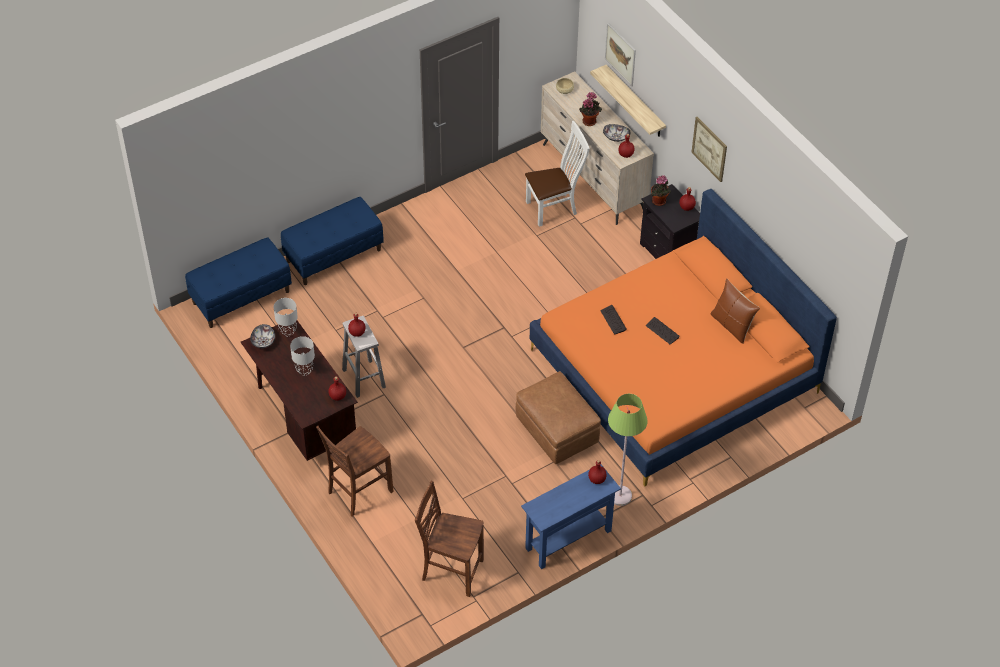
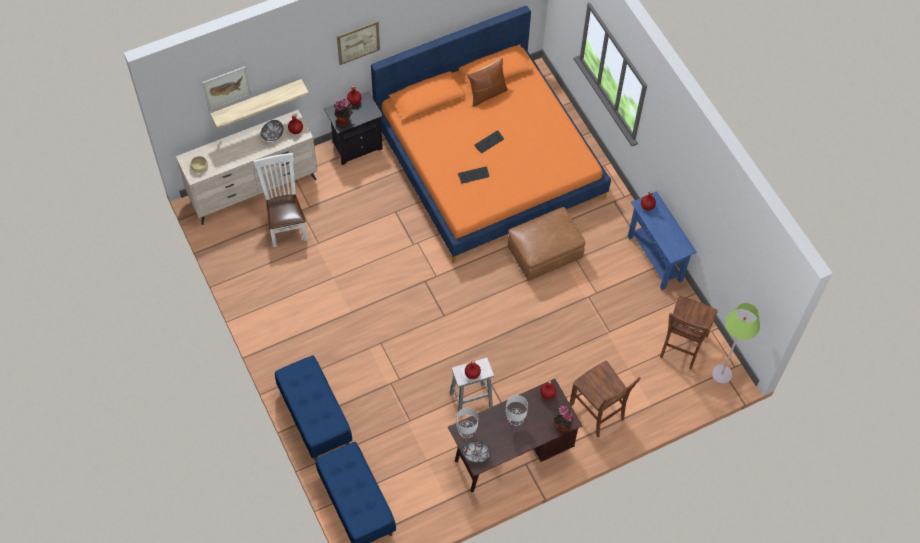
camera: 85 degrees left, 10 degrees up
(589, 120) = (246, 152): potted plant -> potted plant (562, 424)
(620, 496) = (614, 217): green floor lamp -> green floor lamp (722, 374)

